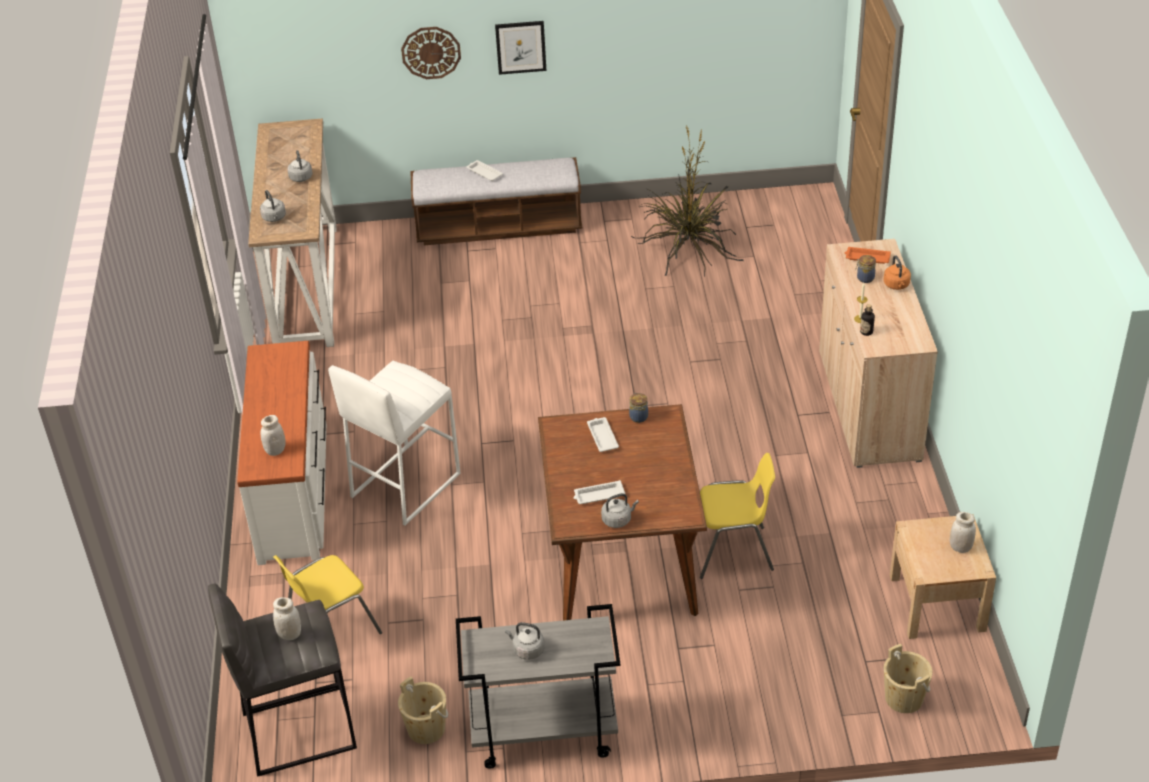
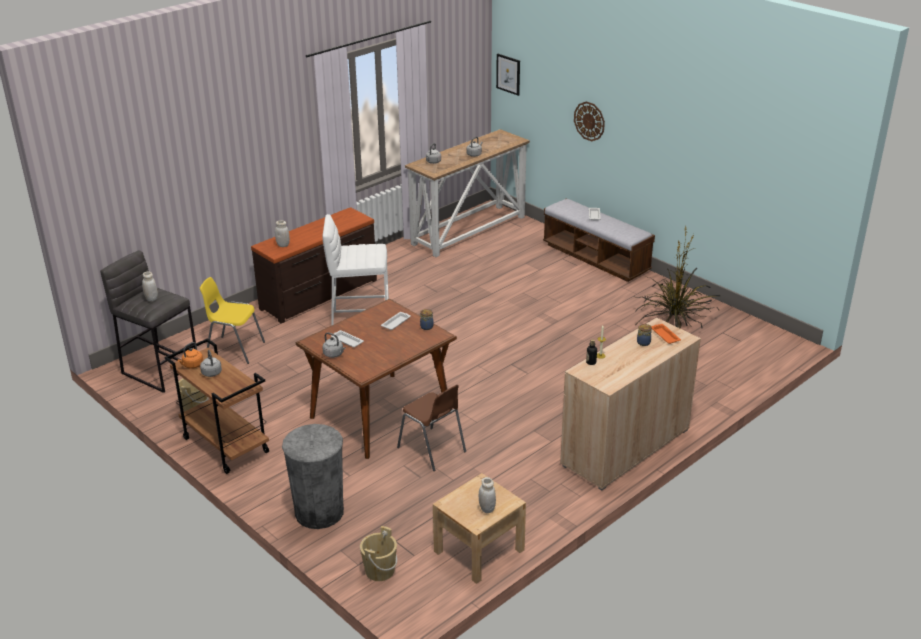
camera: 50 degrees right, 10 degrees down
(294, 491) = (320, 295): white dresser -> brown dresser
(520, 47) = (637, 139): picture -> picture (508, 74)
(542, 734) = (224, 445): grey cart -> brown cart
(733, 552) = (432, 450): yellow chair -> brown chair
(758, 702) = (319, 512): none -> grey trash can
(896, 285) = (653, 356): orange kettle -> orange kettle (192, 365)

